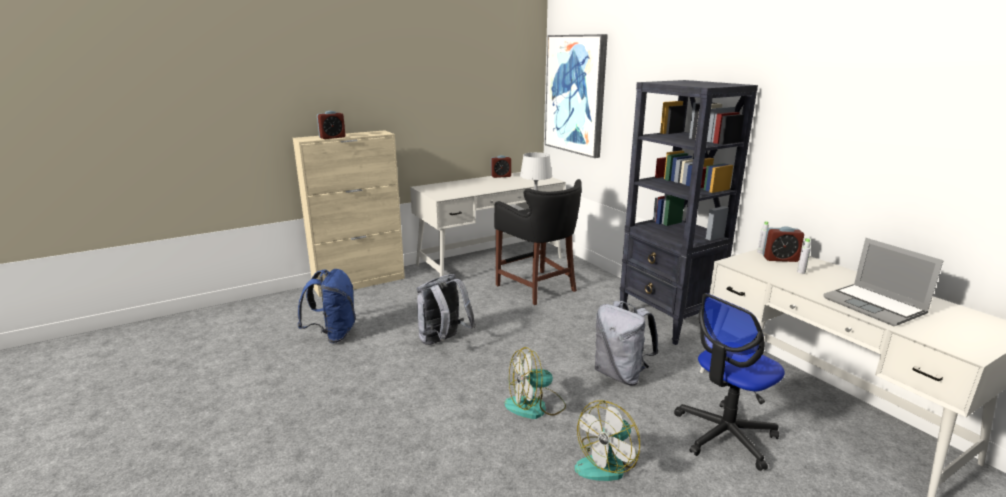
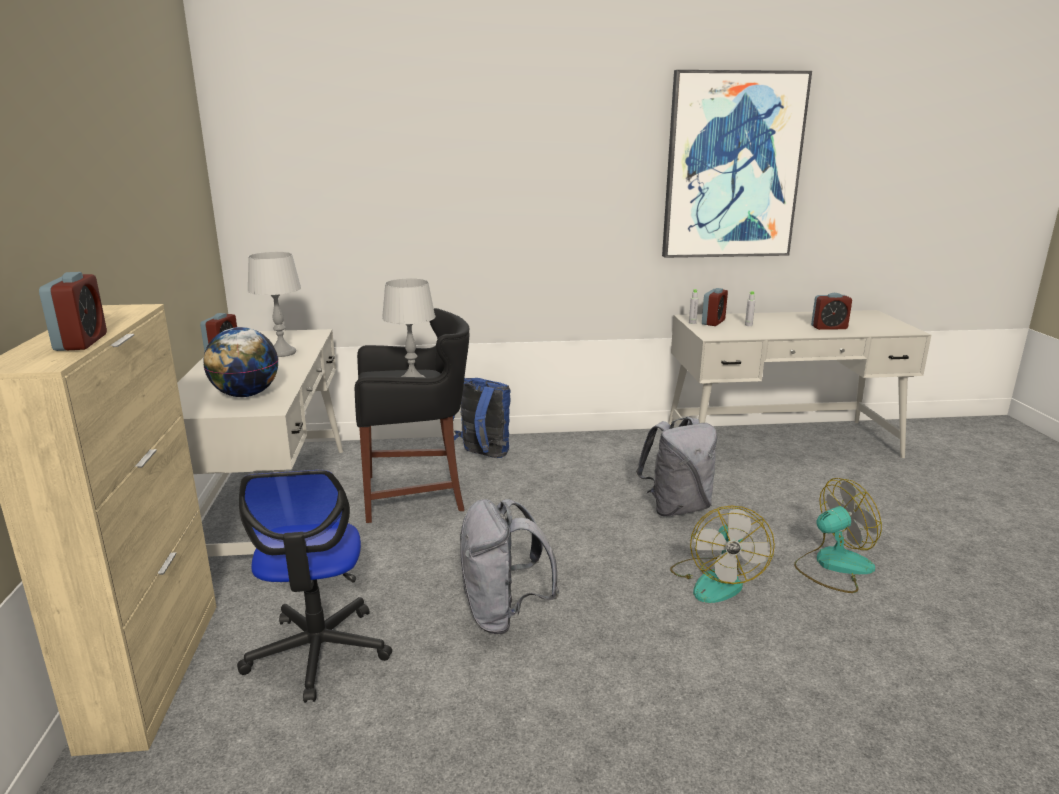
camera: 65 degrees left, 0 degrees up
(333, 335) = (364, 749): blue backpack -> blue backpack (481, 456)
(452, 191) = (245, 395): none -> globe
(514, 183) = (282, 353): none -> grey table lamp
(575, 94) = (305, 187): picture -> picture (732, 166)
(607, 463) = (833, 566): fan -> fan turned 90 degrees counterclockwise
(667, 321) = (583, 447): black bookcase -> none
(724, 435) = (802, 493): office chair -> office chair (318, 652)
(875, 306) = (829, 327): laptop -> alarm clock

